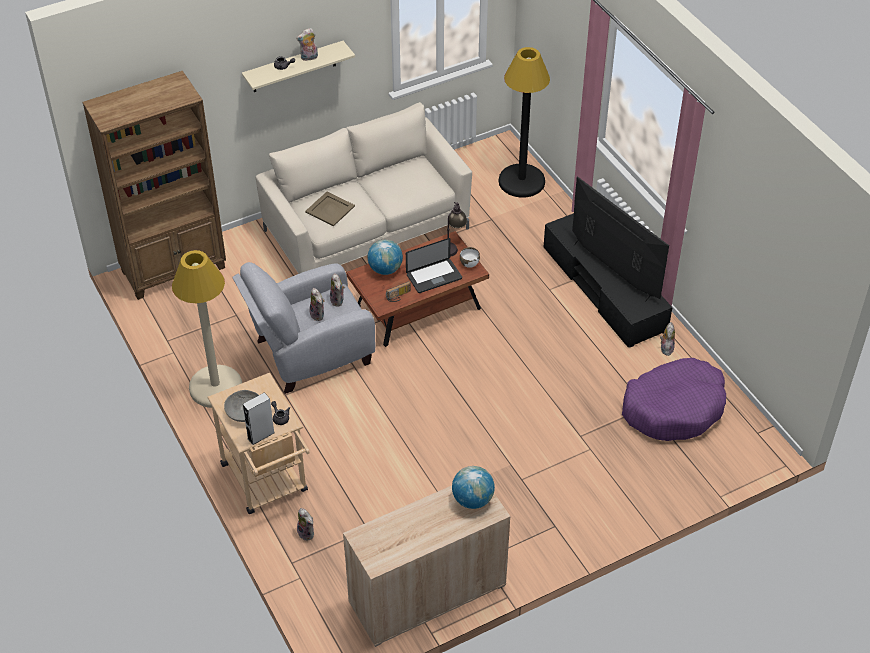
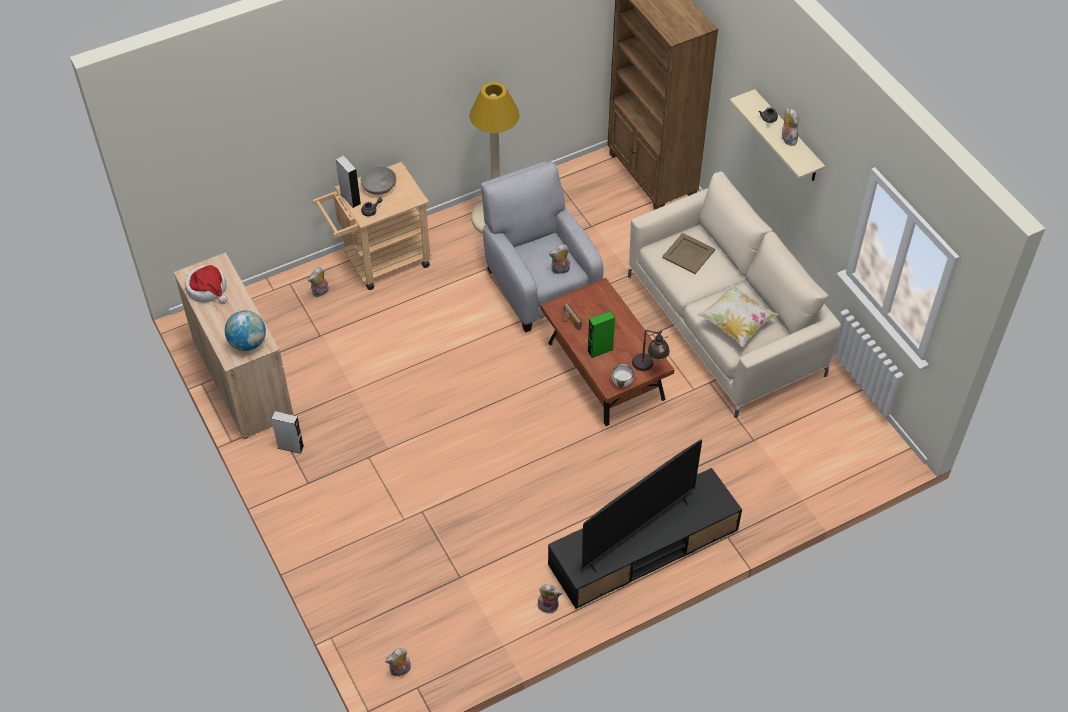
camera: 90 degrees right, 5 degrees up
(318, 315) = (541, 257): plush toy -> plush toy (400, 671)
(385, 269) = (610, 309): globe -> none
(397, 543) = (208, 289): none -> hat
(413, 184) = (736, 324): none -> pillow
(434, 277) = (600, 350): laptop -> green speaker
(512, 544) = (290, 447): none -> grey speaker
(521, 181) = (825, 472): black floor lamp -> none
(673, 408) = (457, 604): purple dog bed -> none

